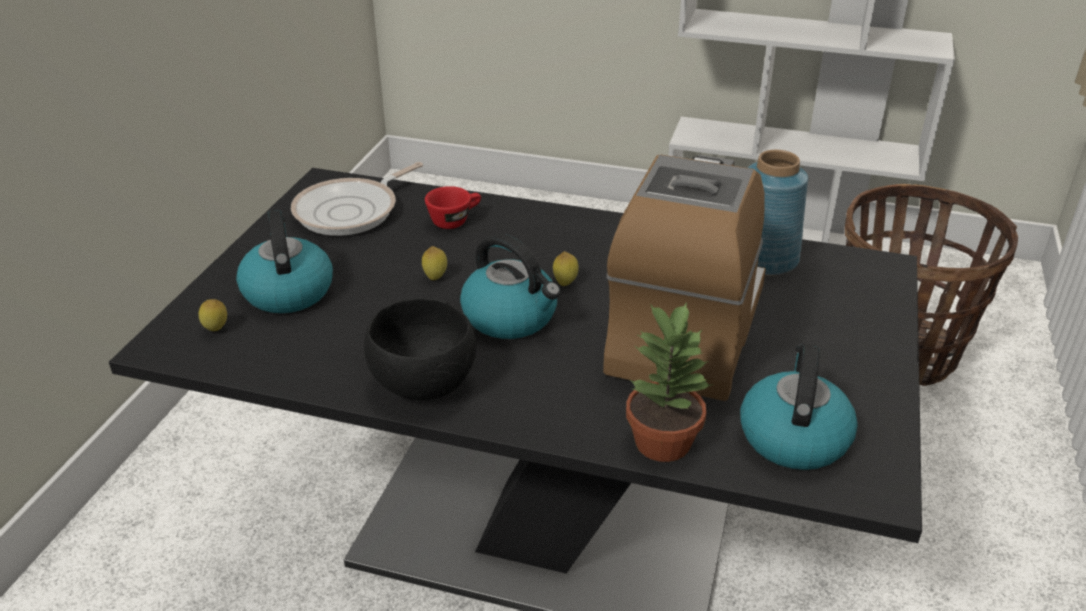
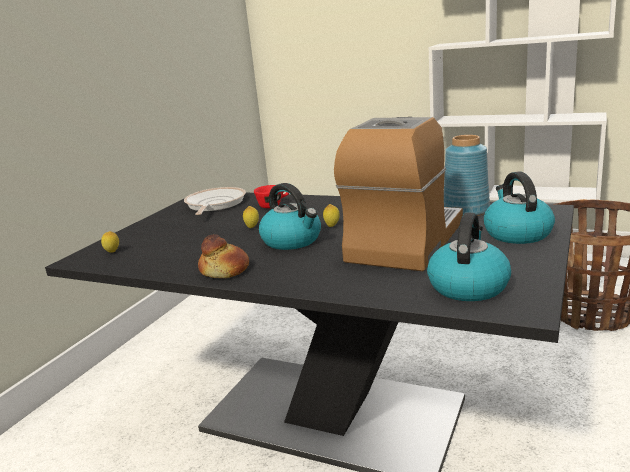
camera: 10 degrees right, 15 degrees down
(287, 291) = (161, 236): kettle -> kettle (516, 233)
(351, 211) = (214, 204): frying pan -> frying pan turned 135 degrees clockwise
(423, 384) = (225, 270): black bowl -> bread
(662, 441) = (374, 290): potted plant -> none

